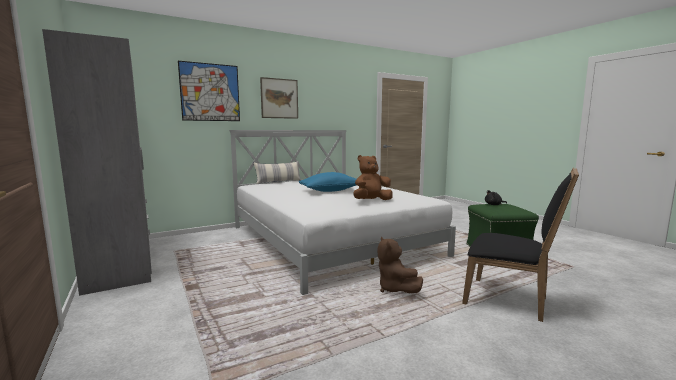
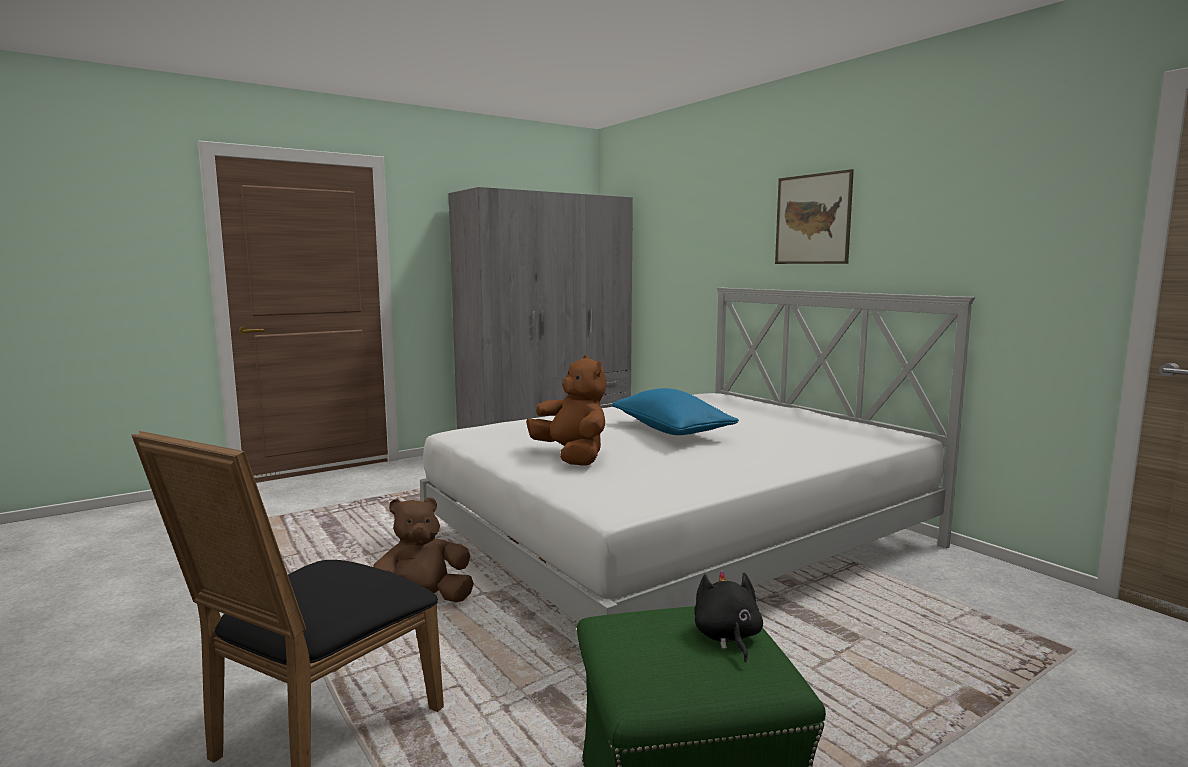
camera: 85 degrees right, 0 degrees up
(210, 92) = (707, 221): picture -> none
(278, 182) = (770, 403): pillow -> none

